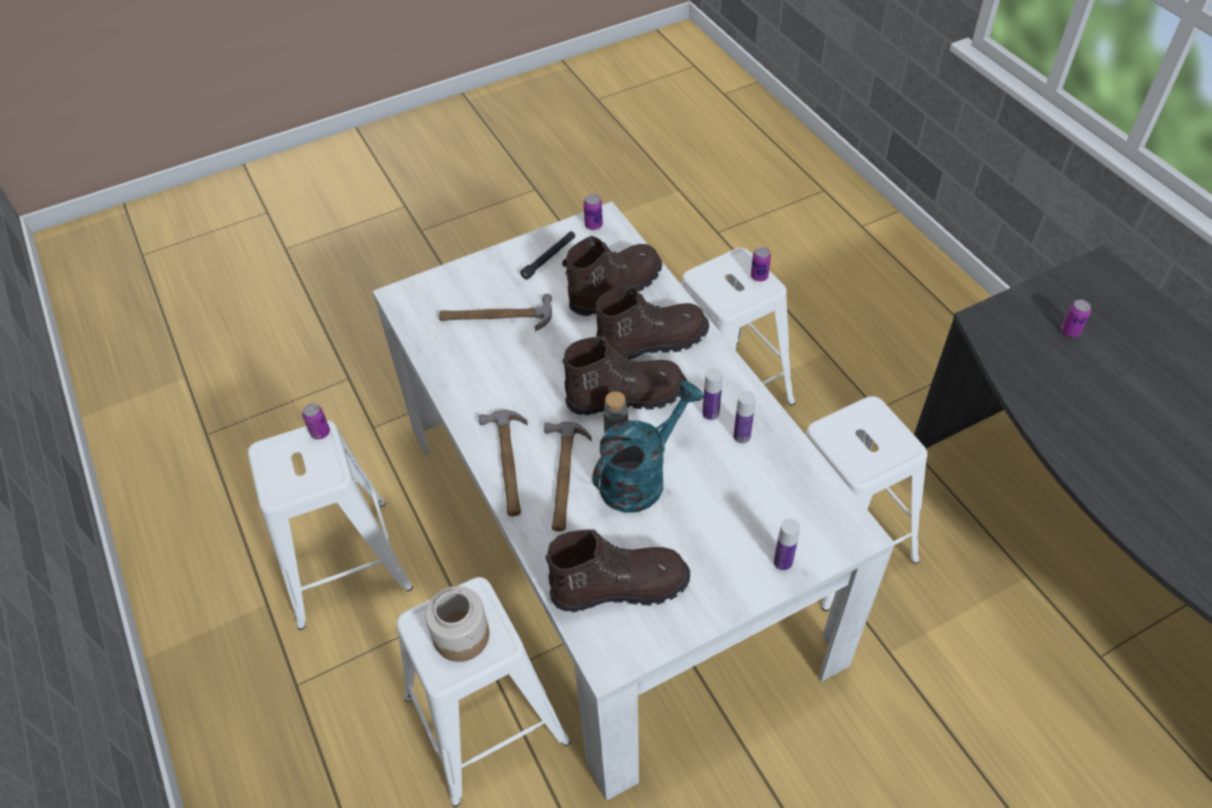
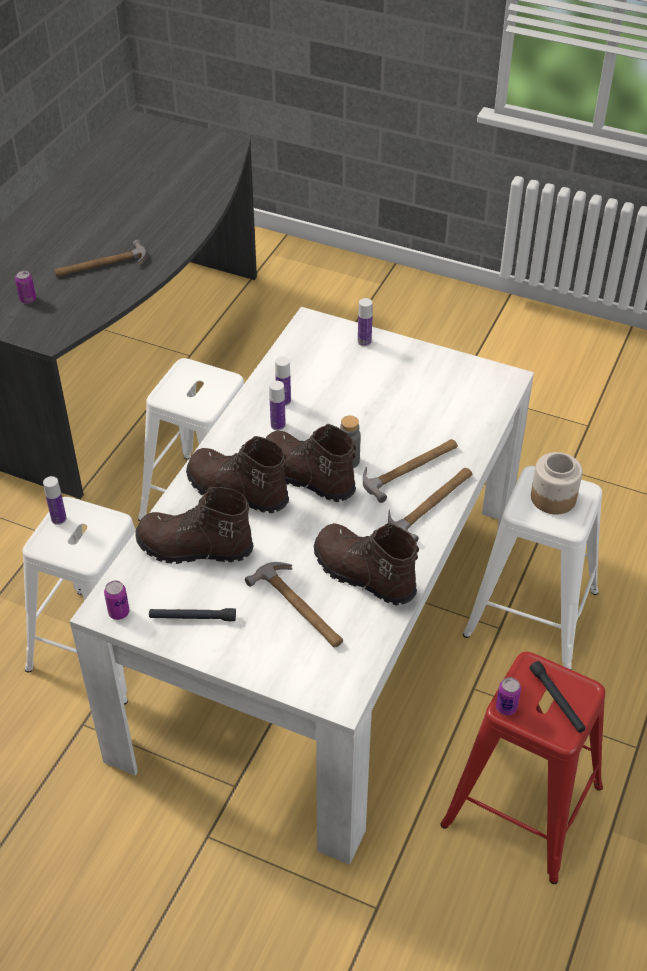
camera: 130 degrees left, 5 degrees down
(289, 468) = (557, 700): none -> black flashlight
(341, 561) = (523, 807): white stool -> red stool
(619, 586) = (458, 399): brown boot -> brown boot (363, 575)
(641, 476) = (368, 431): turquoise watering can -> none
(759, 276) = (59, 519): can -> bottle
(1107, 413) = (101, 265): none -> hammer

